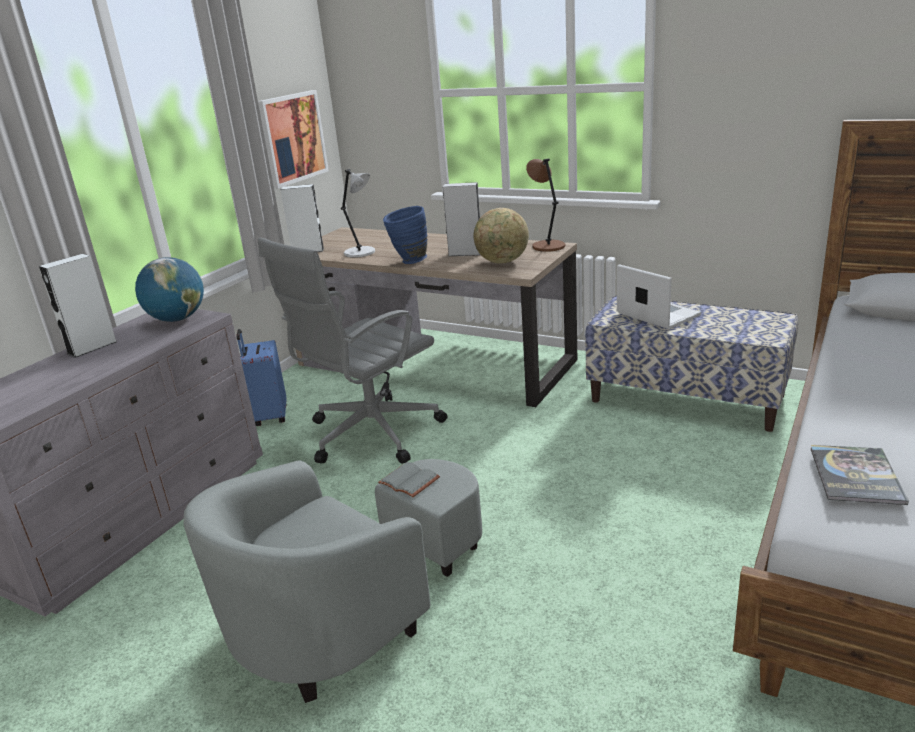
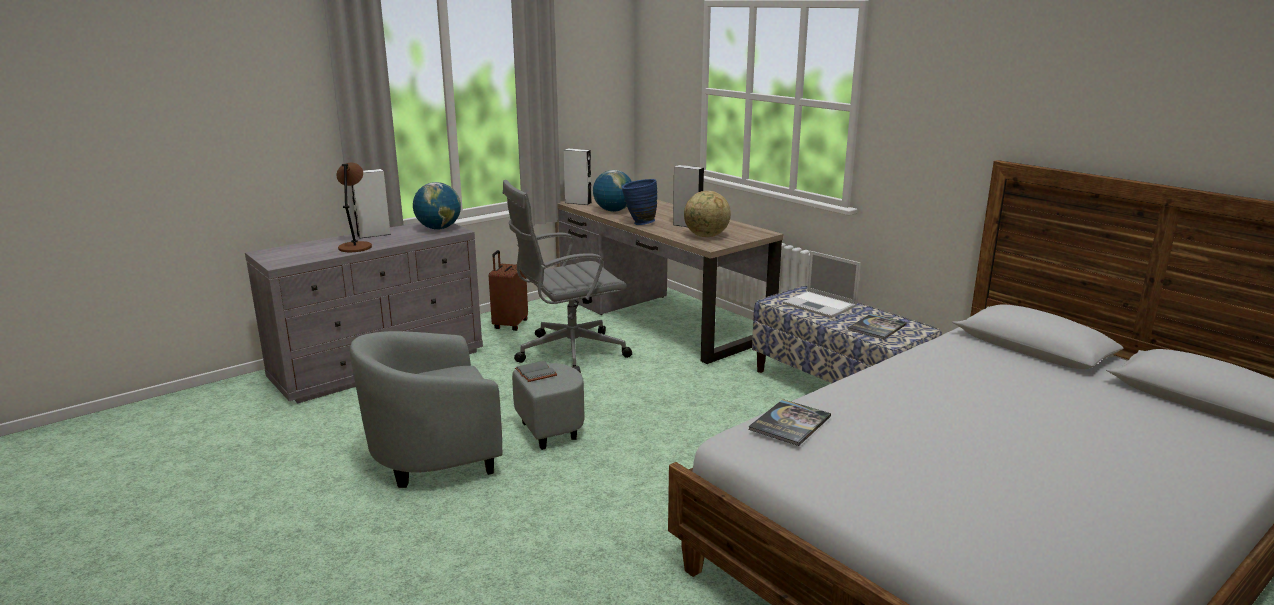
camera: 20 degrees right, 5 degrees down
(270, 416) = (509, 325): blue suitcase -> brown suitcase
(292, 138) = (588, 111): picture -> none
(361, 253) = (613, 211): grey table lamp -> globe
(547, 246) = (756, 232): brown table lamp -> brown table lamp (355, 247)
(656, 314) = (820, 305): laptop -> laptop turned 150 degrees clockwise
(739, 326) = (877, 327): none -> book

